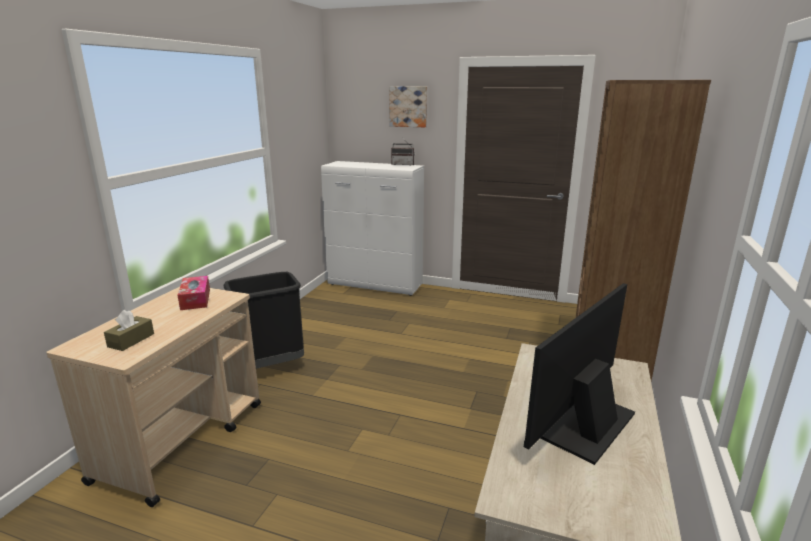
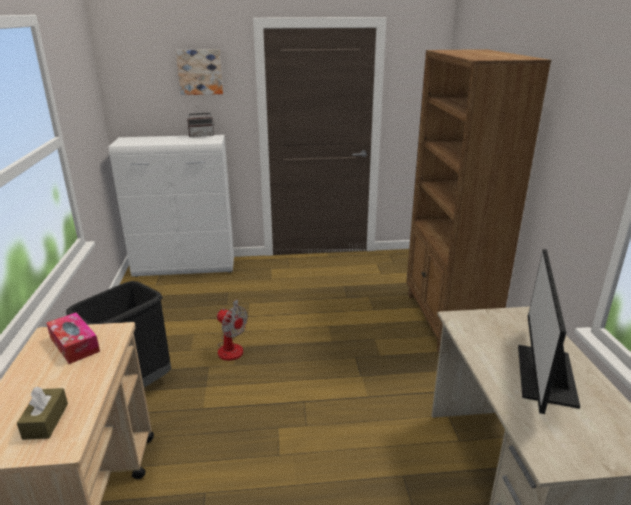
camera: 25 degrees left, 5 degrees up
(370, 354) = (232, 346): none -> fan

